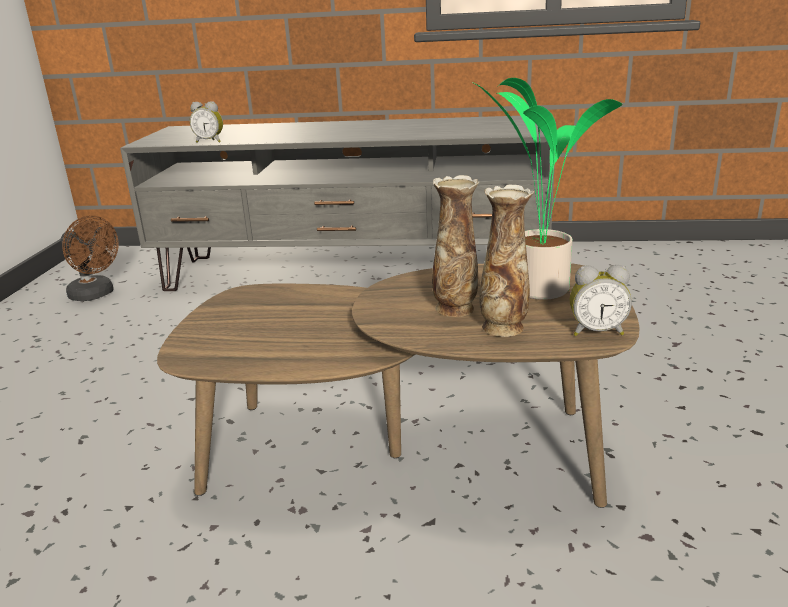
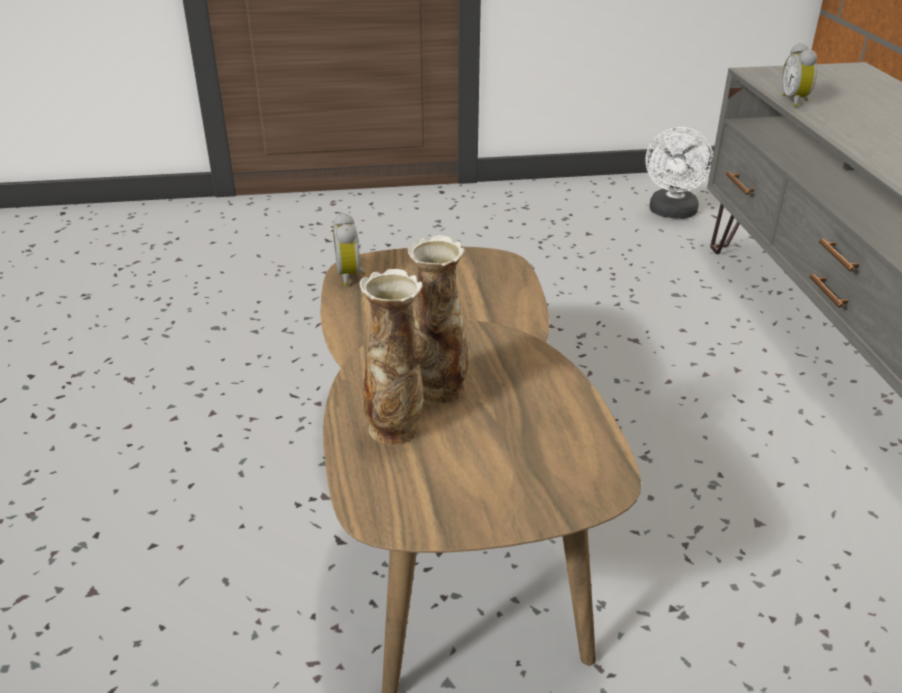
camera: 75 degrees right, 10 degrees up
(96, 295) = (672, 213): brown fan -> white fan
(535, 289) = (518, 450): potted plant -> none
(596, 331) = (394, 507): alarm clock -> alarm clock (351, 276)

